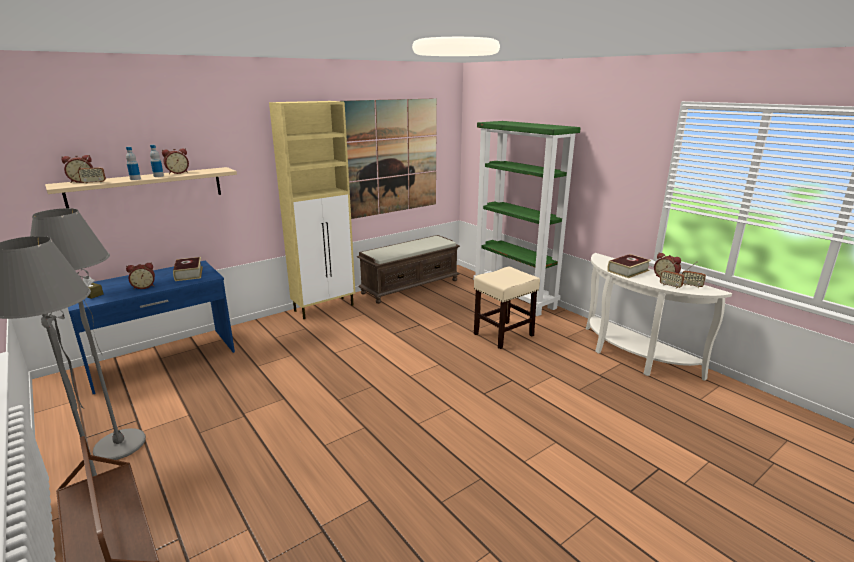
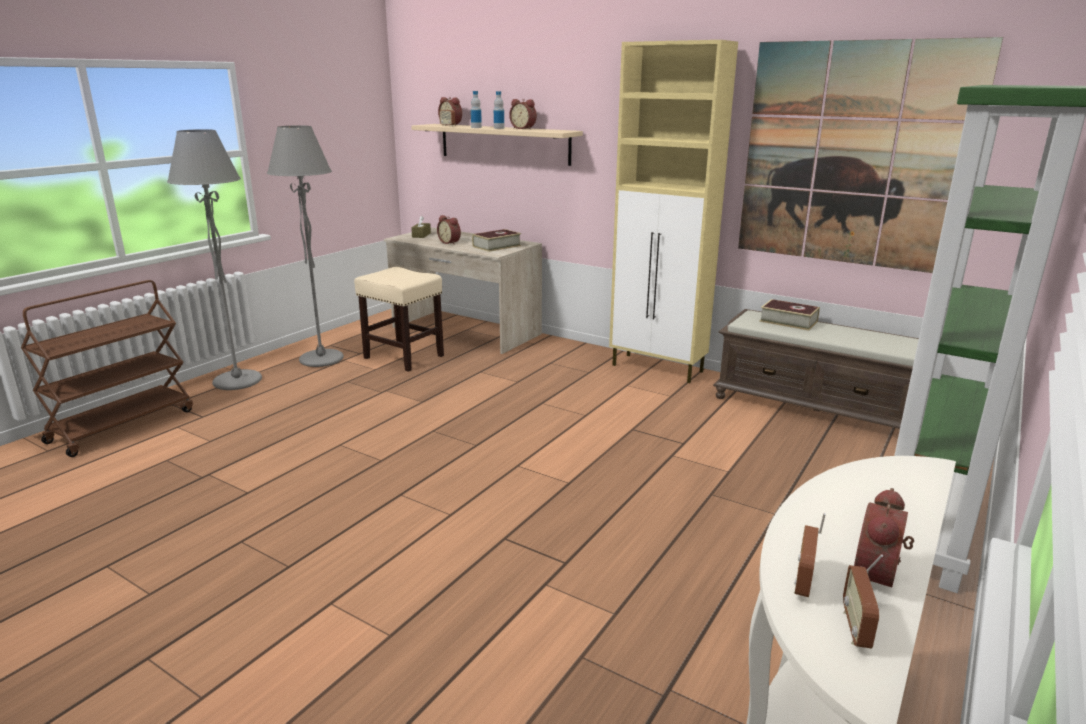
camera: 70 degrees right, 0 degrees up
(162, 359) = (465, 331): blue desk -> beige desk
(503, 335) = (730, 531): beige stool -> beige stool (403, 357)
(628, 271) = (857, 510): book -> book (788, 321)

